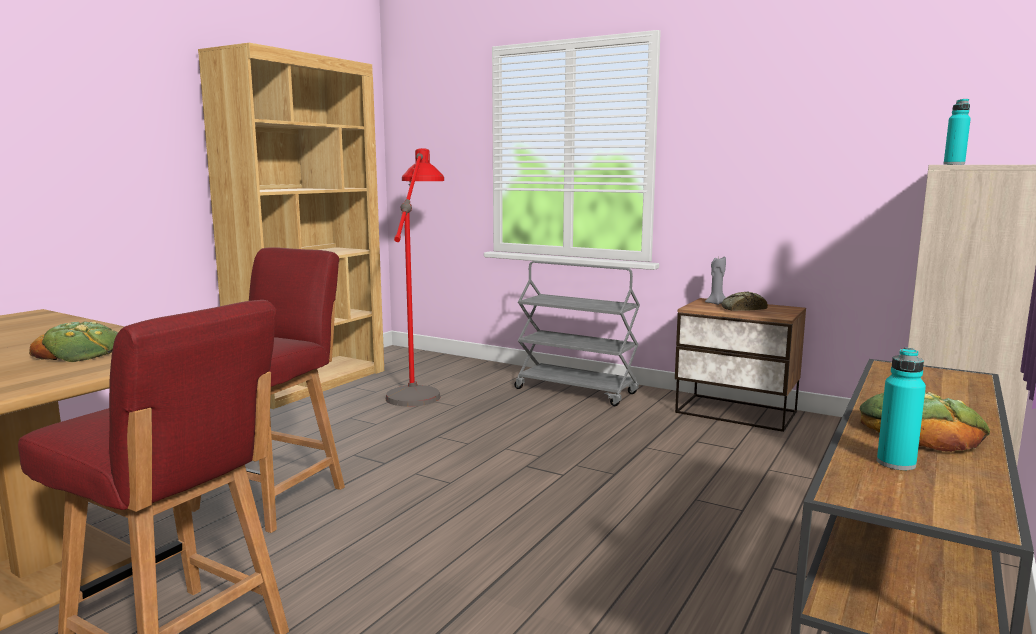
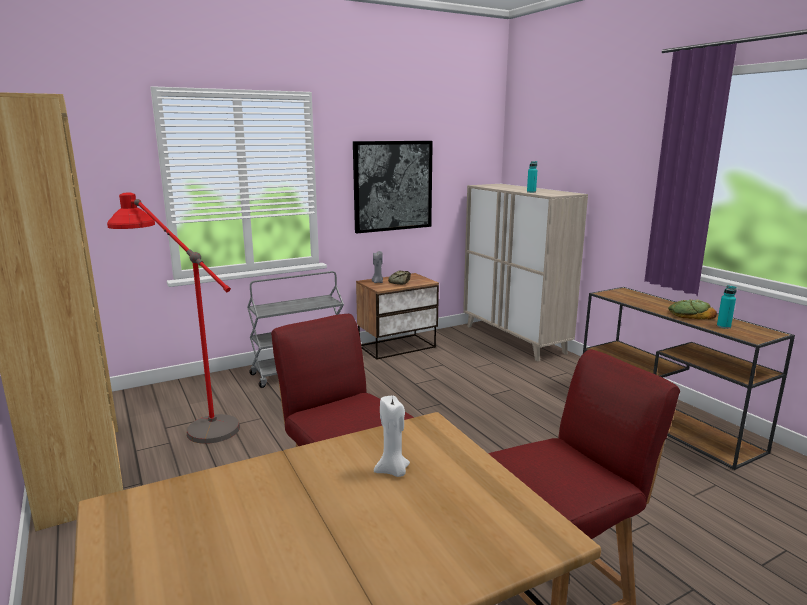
camera: 60 degrees left, 5 degrees up
(81, 352) = (393, 471): bread -> white candle
(777, 161) = (393, 186): none -> picture

